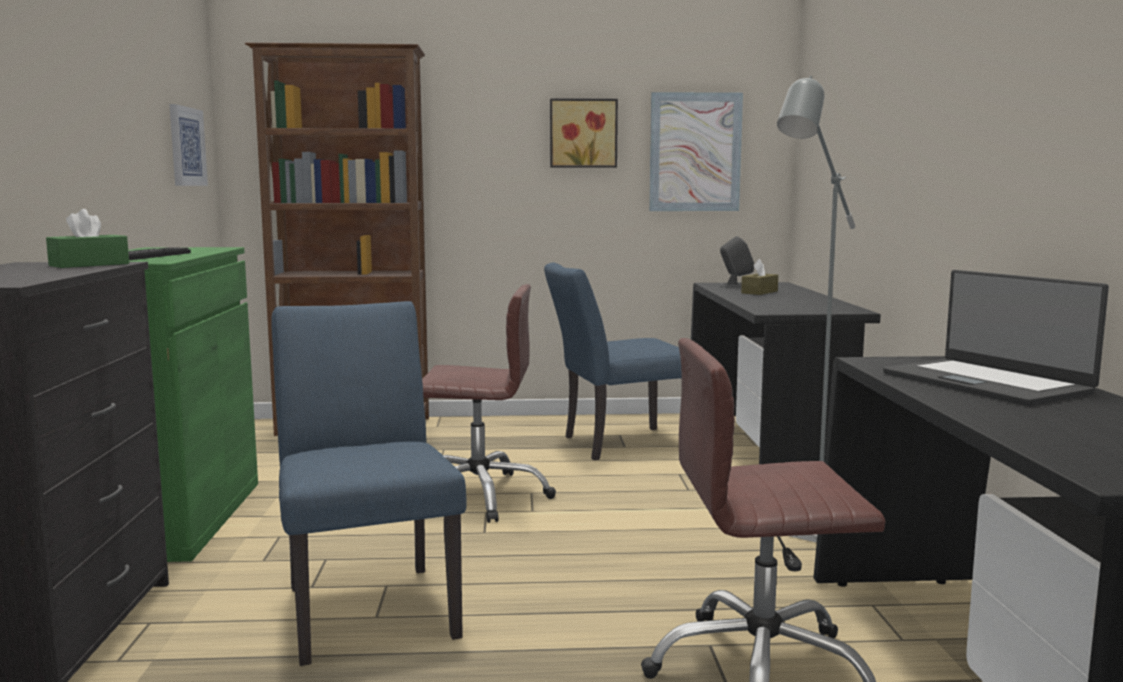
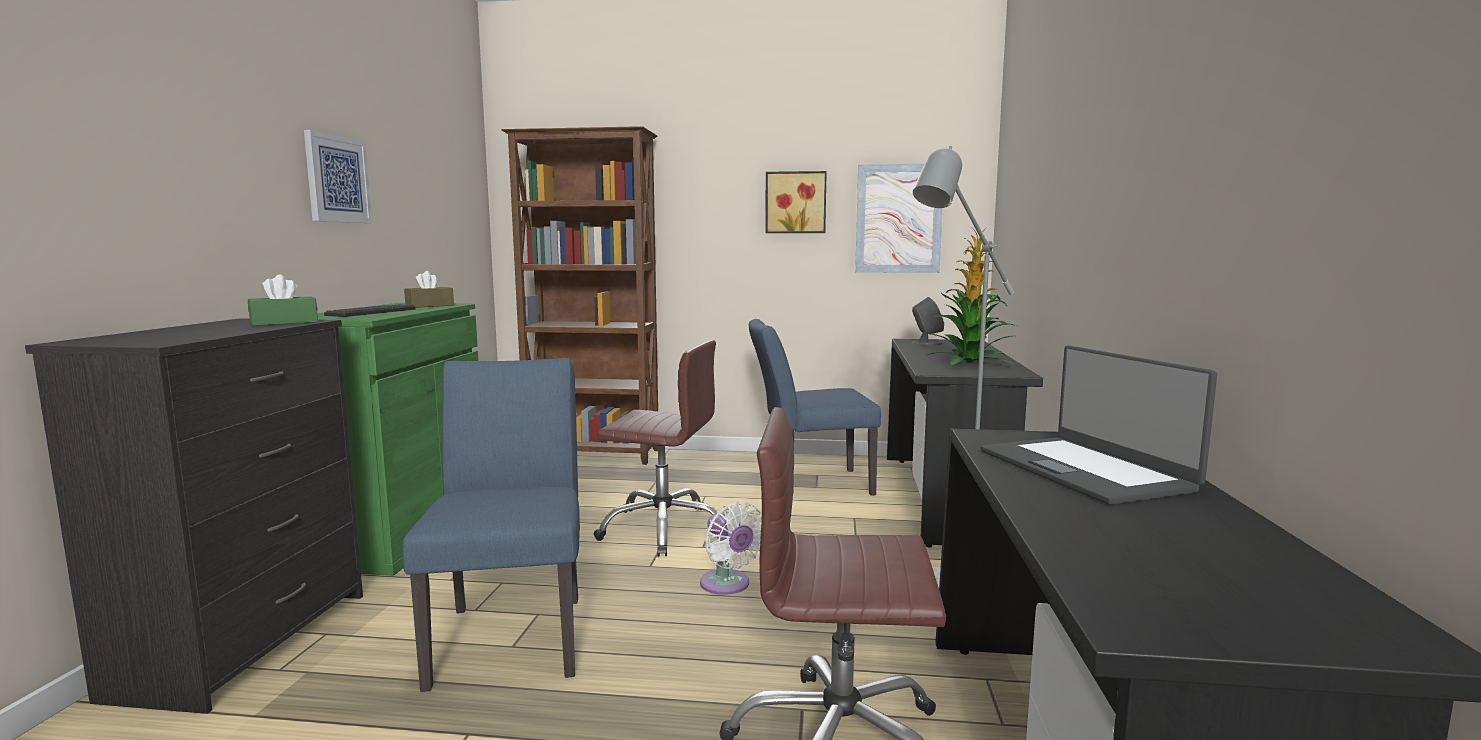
camera: 10 degrees right, 0 degrees up
(186, 146) = (452, 217): picture -> picture (337, 179)
(578, 544) = (727, 585): none -> white fan
(759, 292) = (943, 350): brown tissue box -> brown tissue box (429, 306)
(798, 302) = (971, 362): none -> potted plant

